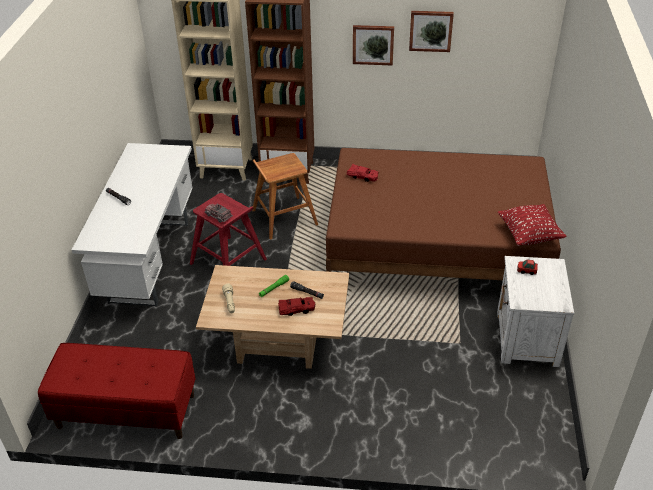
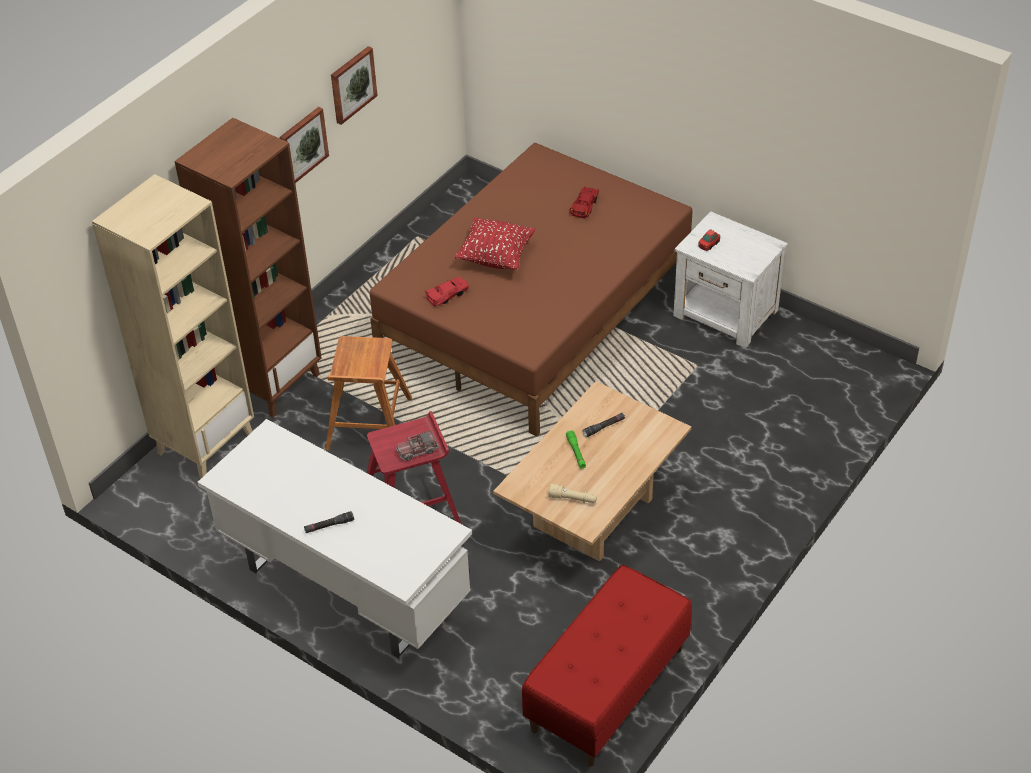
camera: 60 degrees left, 5 degrees up
(296, 309) = (625, 446): red toy car -> red toy car (585, 206)
(529, 235) = (656, 217): red pillow -> red pillow (496, 257)

